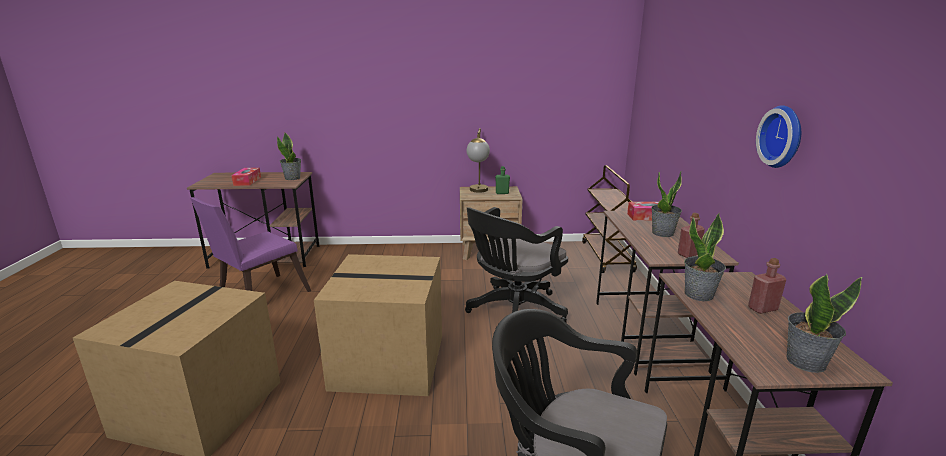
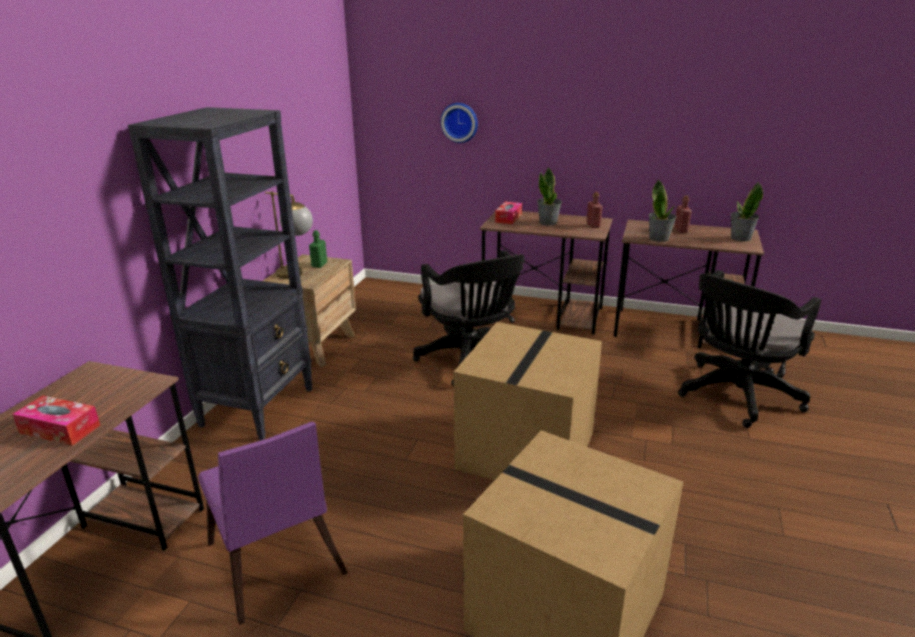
camera: 70 degrees left, 5 degrees up
(293, 178) = (112, 379): potted plant -> none
(404, 254) = (258, 406): none -> black bookcase
(607, 257) = (397, 290): brown cart -> none
(783, 136) = (631, 121): wall clock -> wall clock (460, 122)

